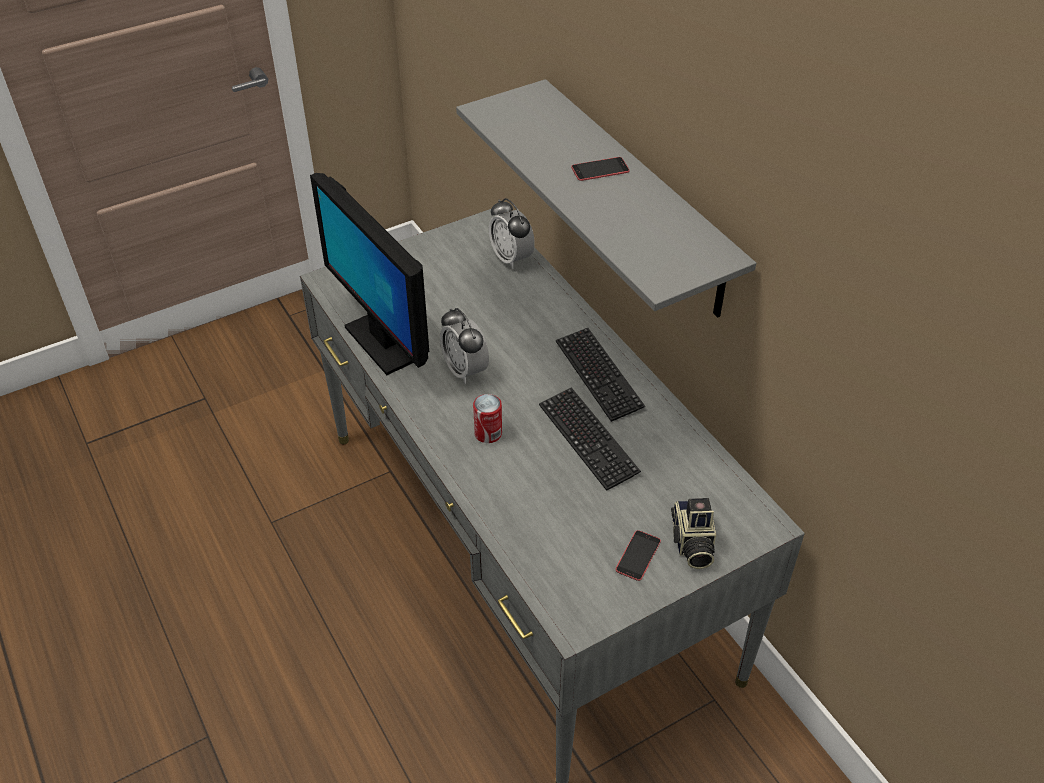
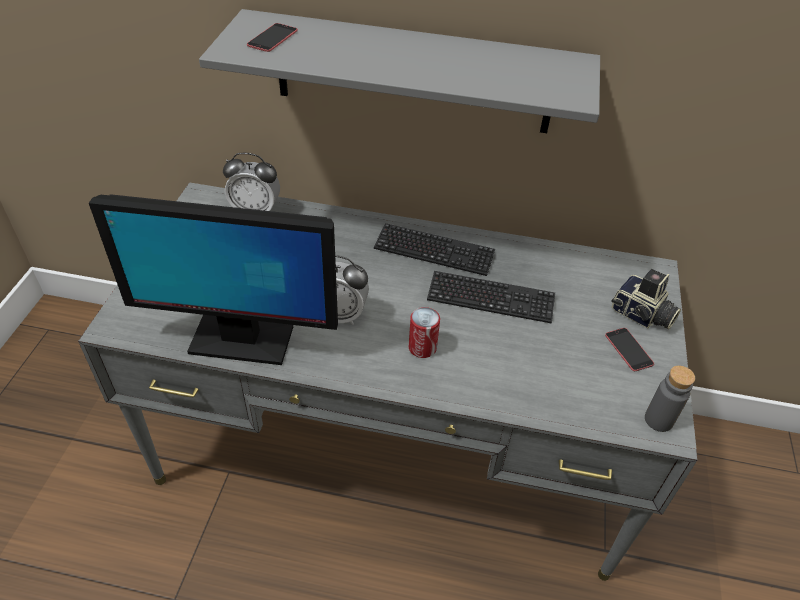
camera: 50 degrees left, 0 degrees up
(579, 614) = (658, 420): none -> grey bottle
(600, 169) = (399, 48): phone -> phone (272, 38)

